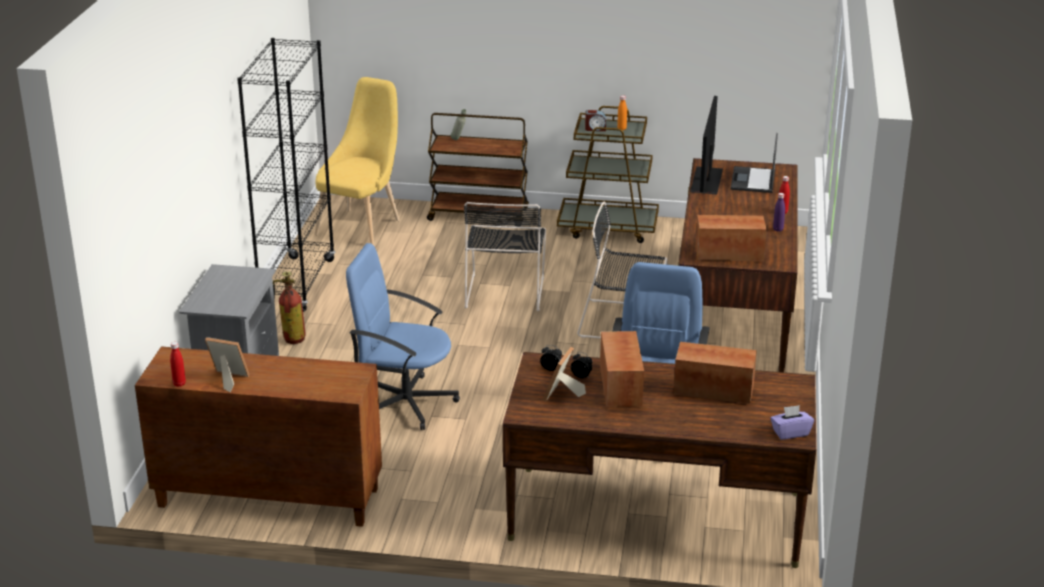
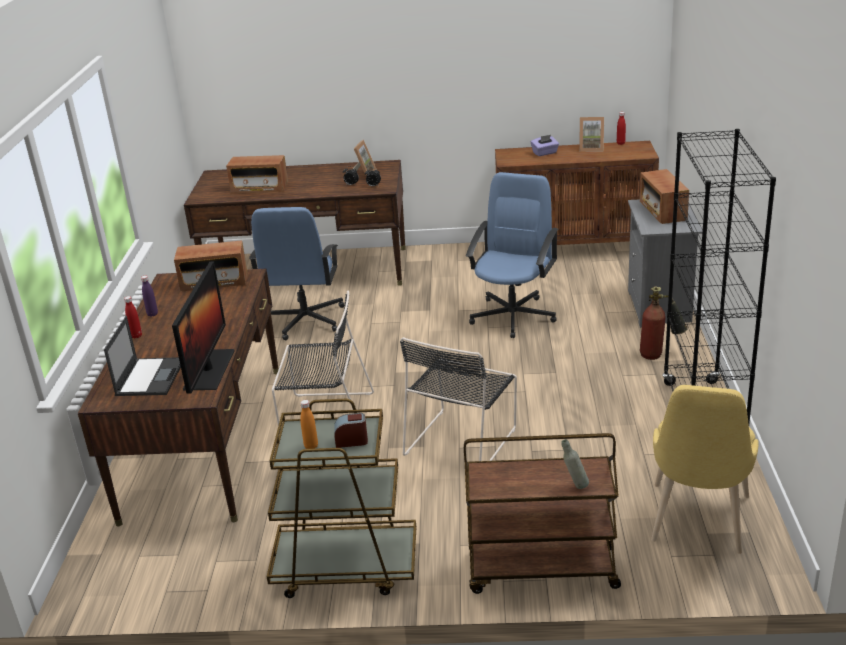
camera: 175 degrees right, 0 degrees up
(404, 402) = (513, 315): blue office chair -> blue office chair turned 75 degrees counterclockwise
(505, 290) = (462, 439): black chair -> black chair turned 150 degrees counterclockwise
(621, 387) = (323, 183): radio -> radio (662, 211)
(790, 433) = (216, 175): purple tissue box -> purple tissue box (545, 153)

